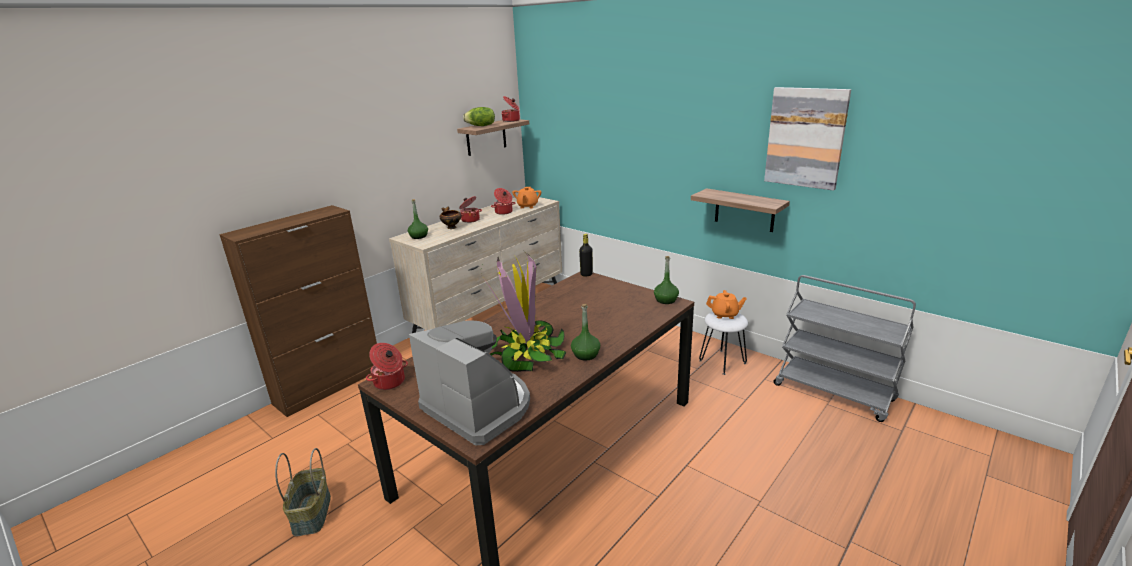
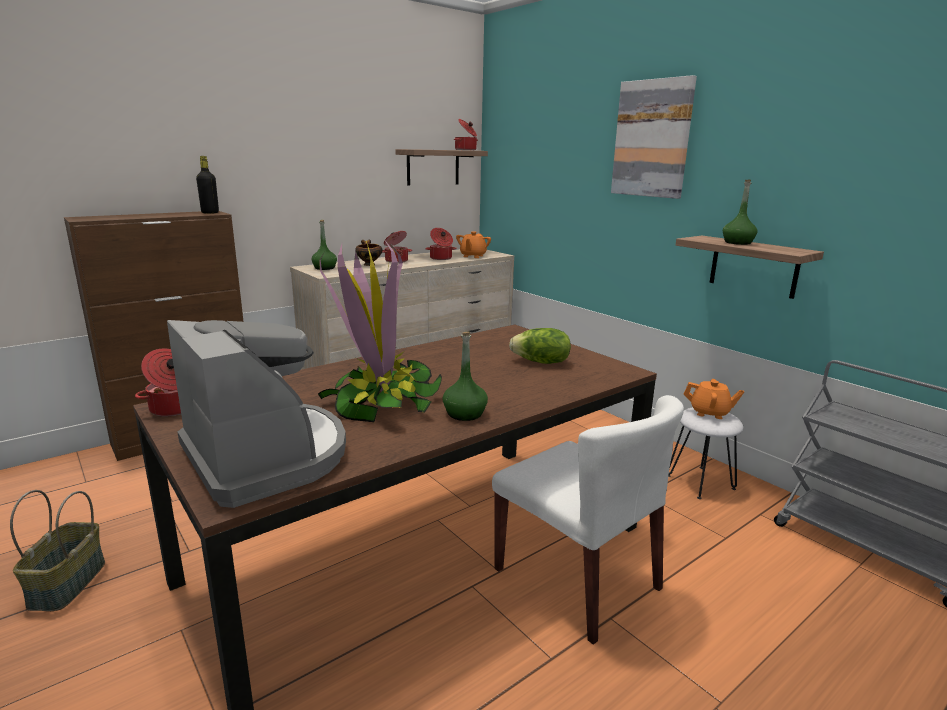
camera: 10 degrees right, 5 degrees down
(481, 126) = (425, 149): lettuce -> lettuce (541, 362)
(586, 274) = (516, 329): black bottle -> black bottle (210, 213)
(660, 444) = (577, 579): none -> white chair
(665, 300) = (614, 367): green bottle -> green bottle (737, 243)
(805, 138) = (857, 154): picture -> picture (652, 139)

